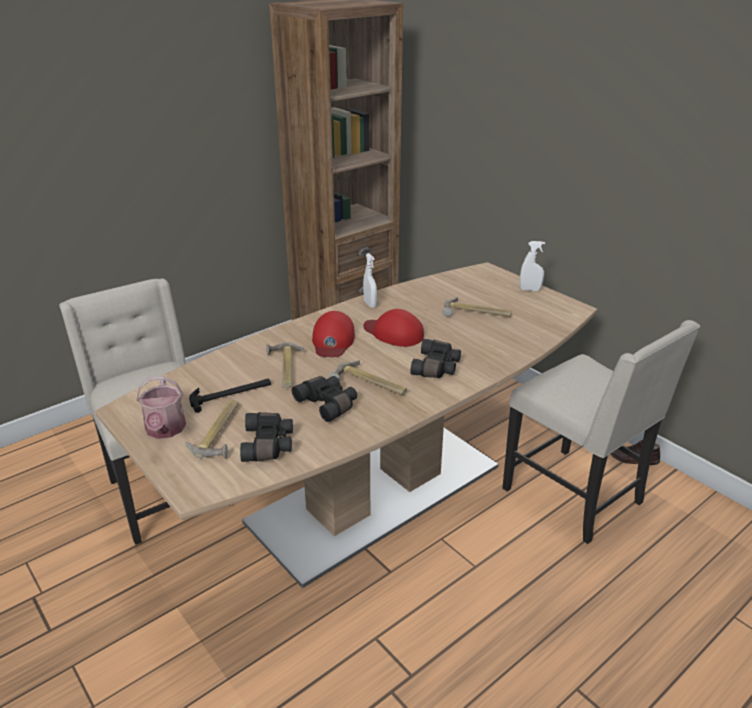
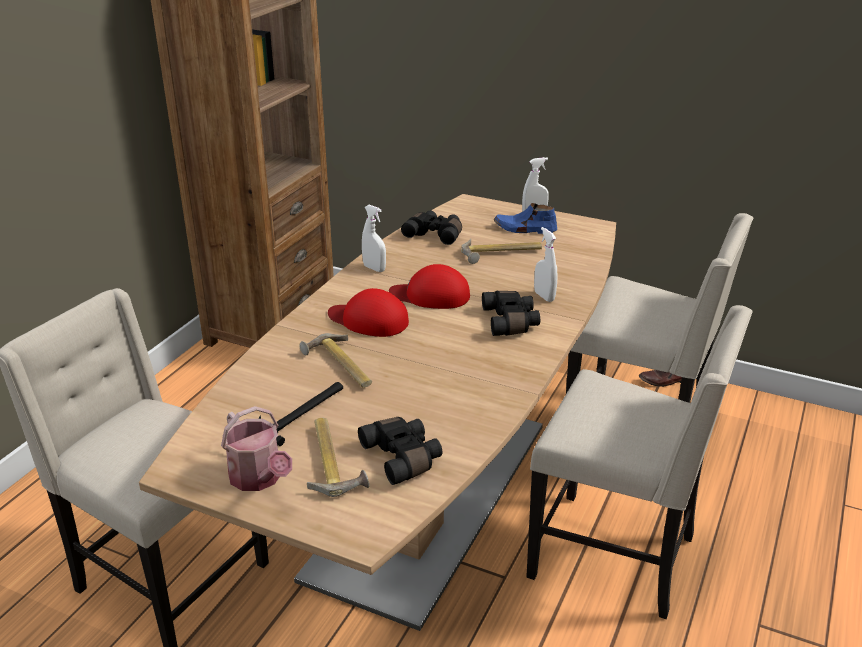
camera: 25 degrees left, 0 degrees up
(328, 404) = (429, 393): black binoculars -> black binoculars (435, 234)
(333, 341) = (369, 320): red cap -> red cap turned 135 degrees clockwise
(369, 384) = (455, 359): hammer -> none
(481, 354) = (544, 296): none -> white spray bottle
(490, 587) = (616, 556): none -> beige chair
(512, 298) = (525, 229): none -> blue shoe

